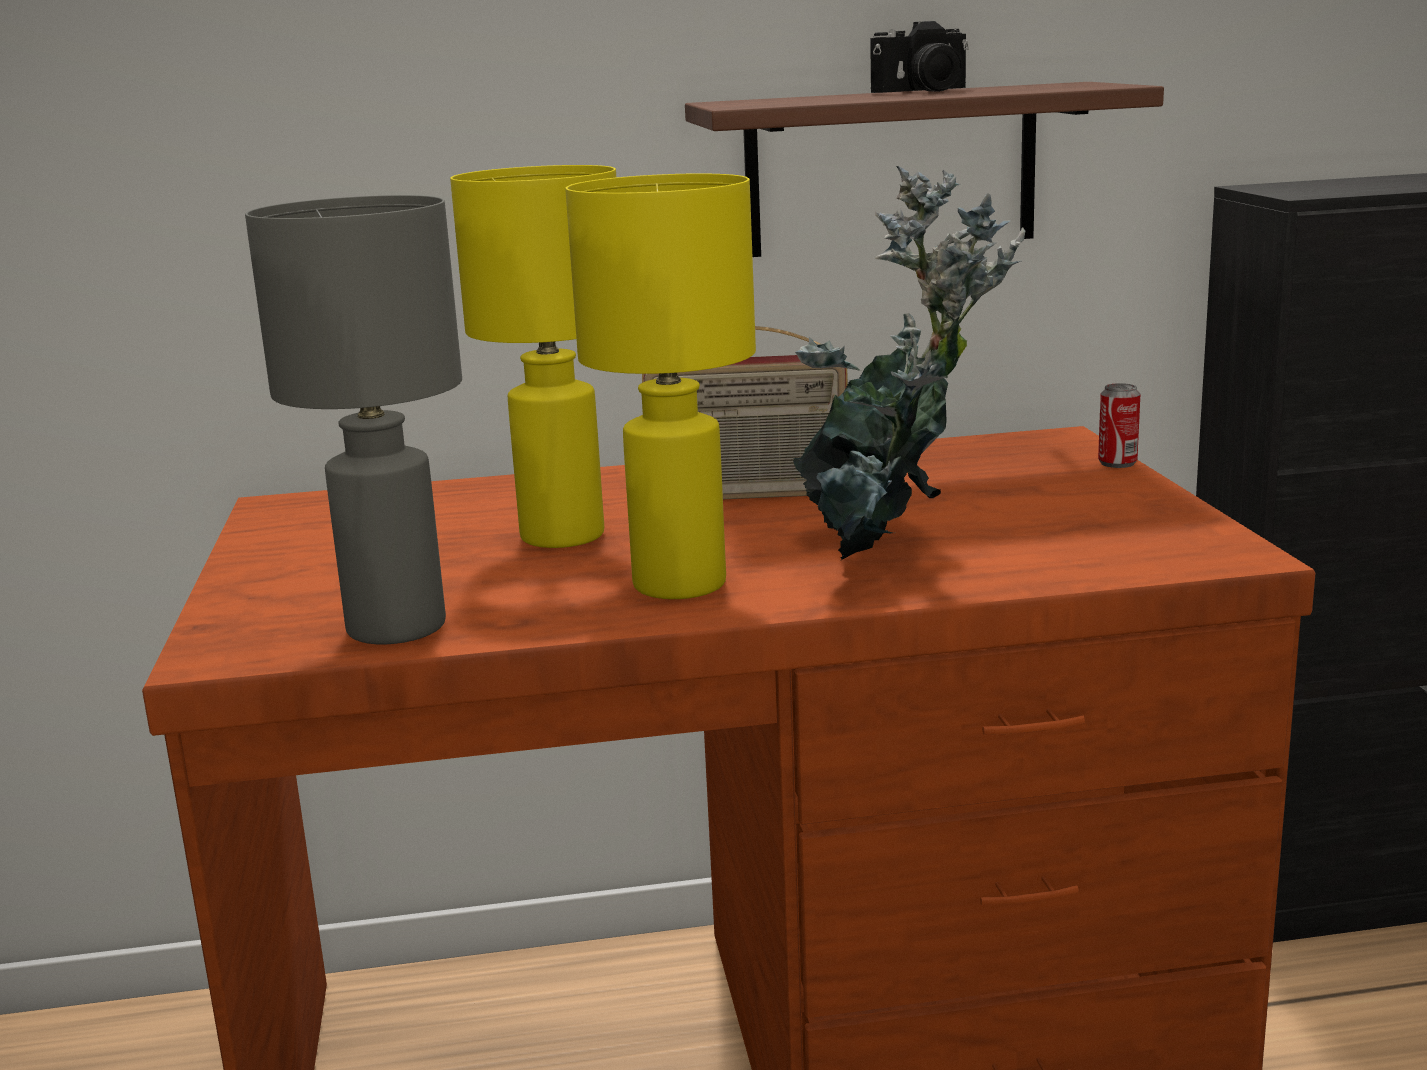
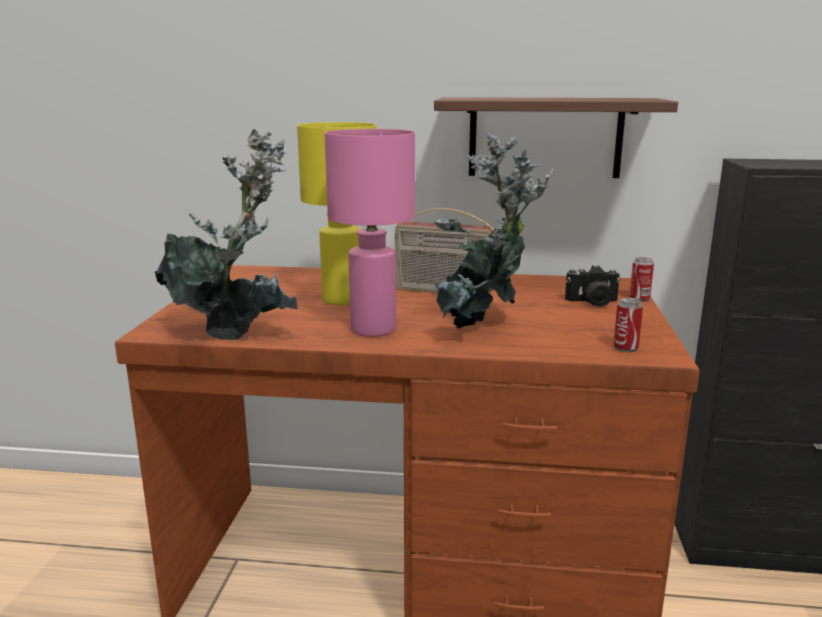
camera: 15 degrees right, 0 degrees up
(399, 628) = (236, 331): grey table lamp -> potted plant
(677, 585) = (372, 330): yellow table lamp -> pink table lamp
(924, 91) = (559, 98): camera -> camera (592, 302)
(1167, 552) = (625, 348): none -> can

